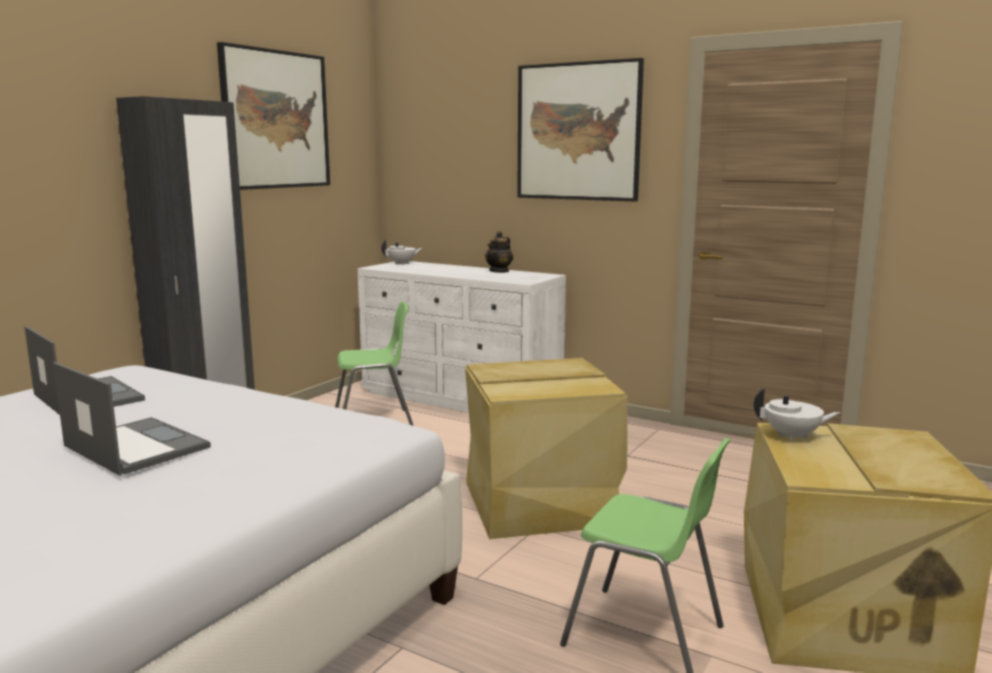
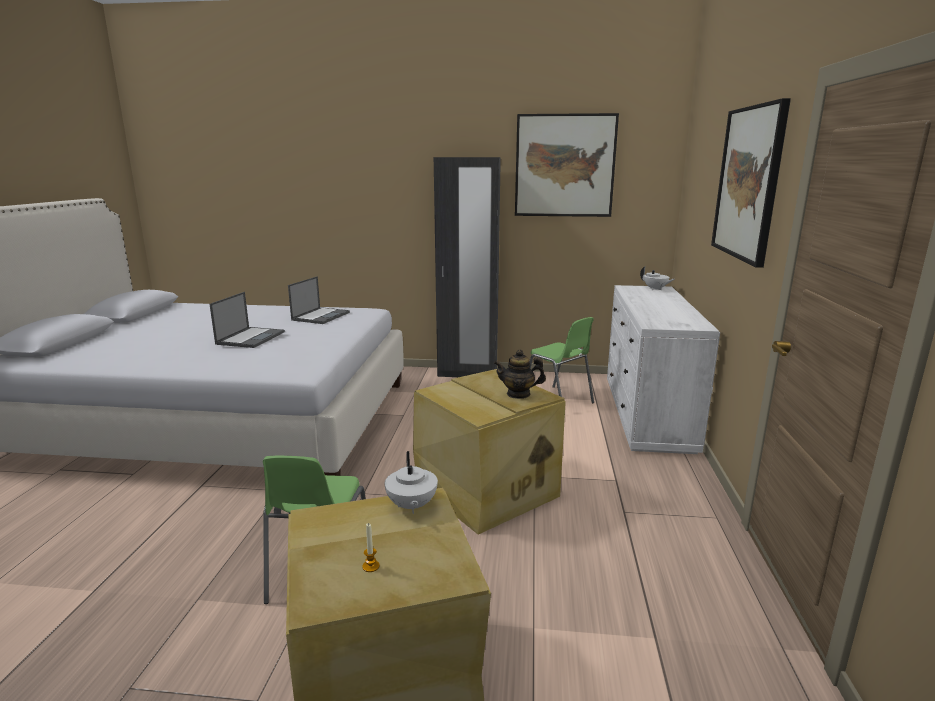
camera: 65 degrees right, 5 degrees up
(499, 271) = (685, 313): teapot -> teapot (518, 394)
(903, 460) = (371, 566): none -> candle

